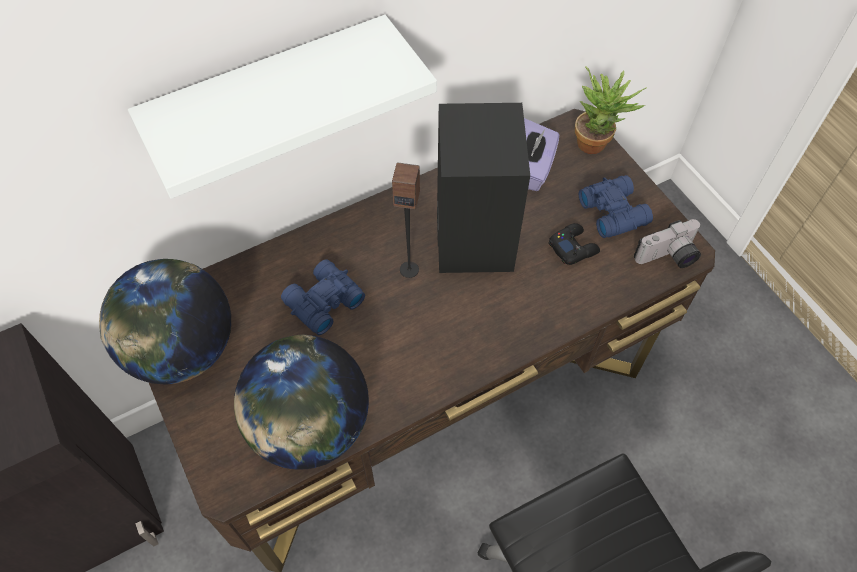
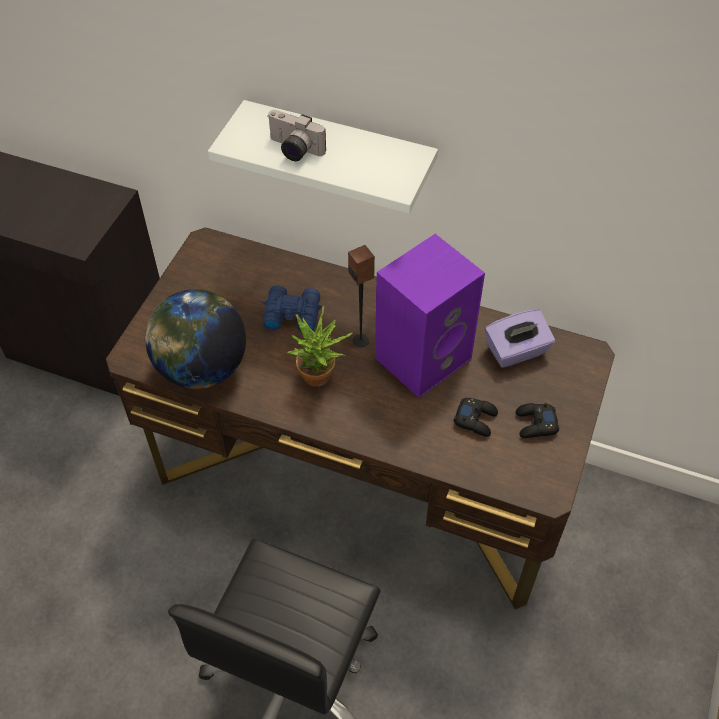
camera: 50 degrees right, 5 degrees down
(183, 350) = (195, 274): globe -> none
(472, 235) = (423, 356): black speaker -> purple speaker
(597, 143) = (588, 376): potted plant -> potted plant (321, 379)
(613, 211) = (535, 424): blue binoculars -> black game controller
(668, 258) = (529, 483): camera -> camera (293, 150)

